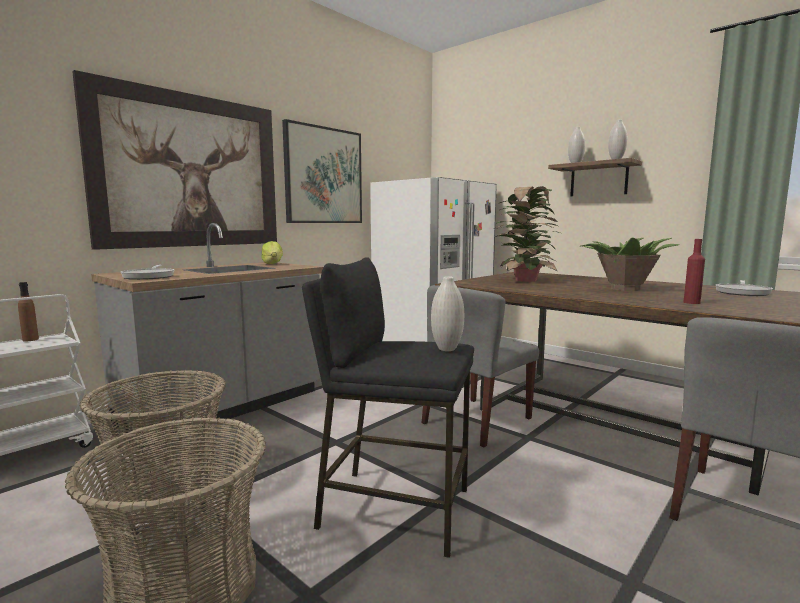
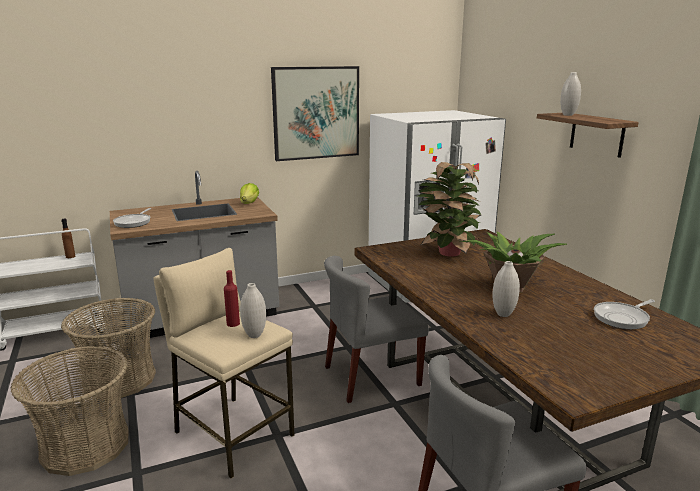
camera: 25 degrees right, 10 degrees up
(190, 171) = (184, 125): picture -> none
(394, 508) = (233, 433): black stool -> beige stool
(616, 159) = (599, 120): white vase -> white vase (503, 314)
(691, 302) = (513, 327): red bottle -> red bottle (233, 323)

